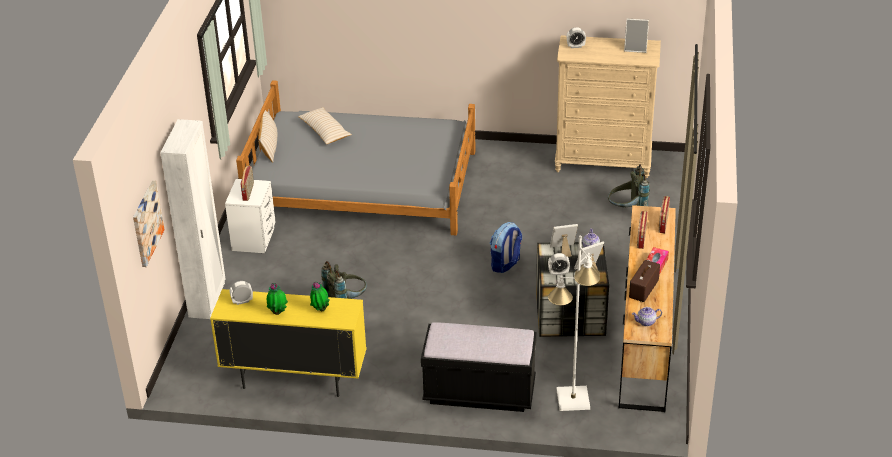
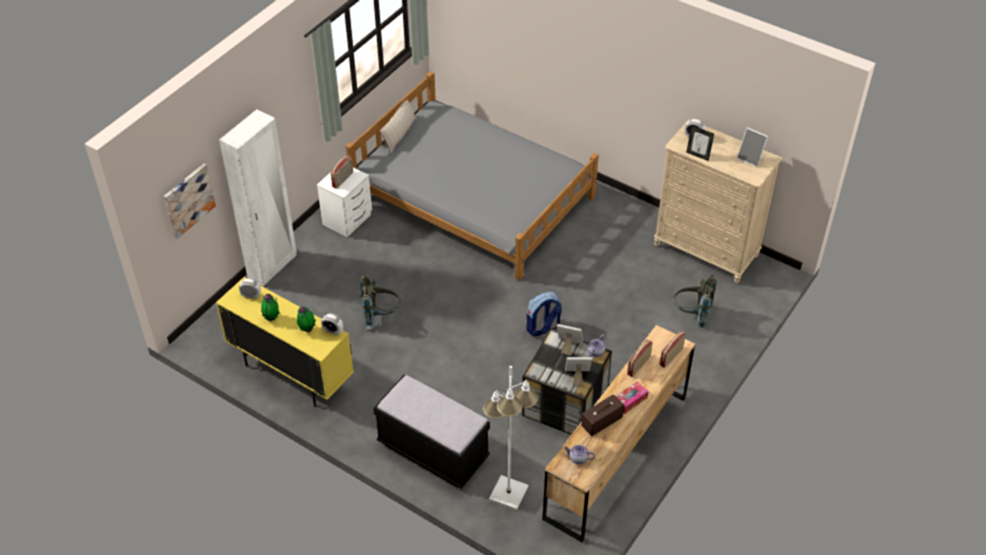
camera: 25 degrees right, 10 degrees up
(325, 131) = (455, 136): beige pillow -> none
(558, 273) = (548, 368): alarm clock -> alarm clock (333, 331)
(590, 58) = (698, 155): none -> picture frame

